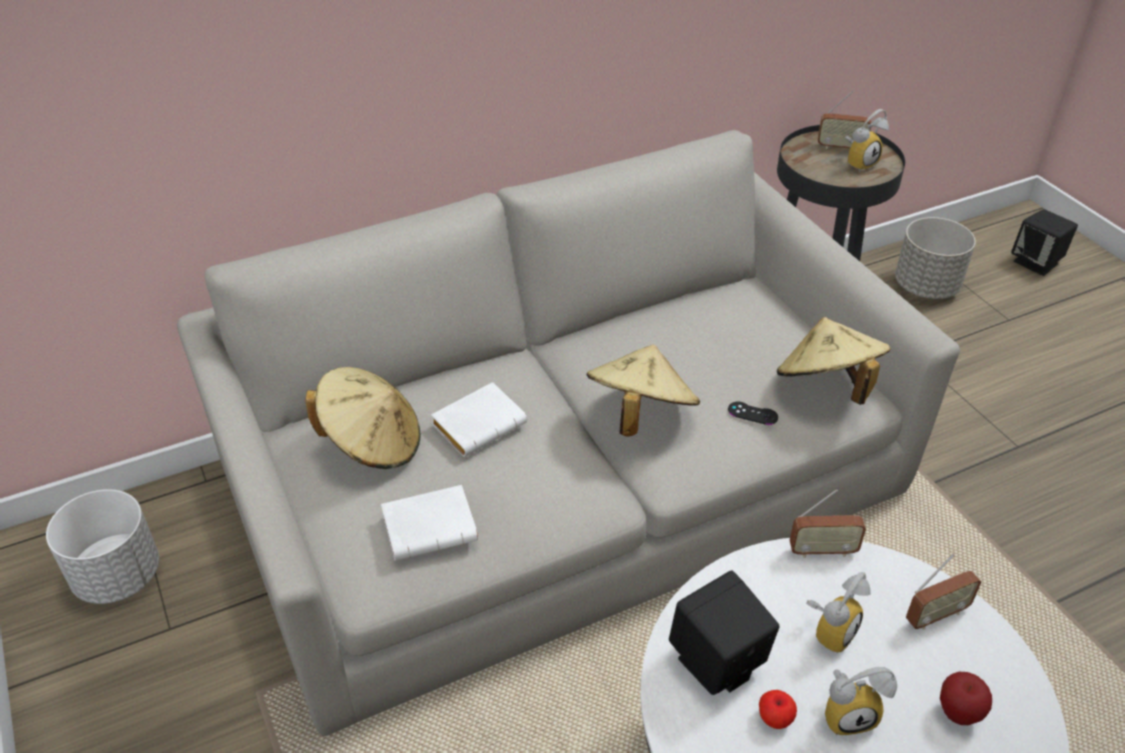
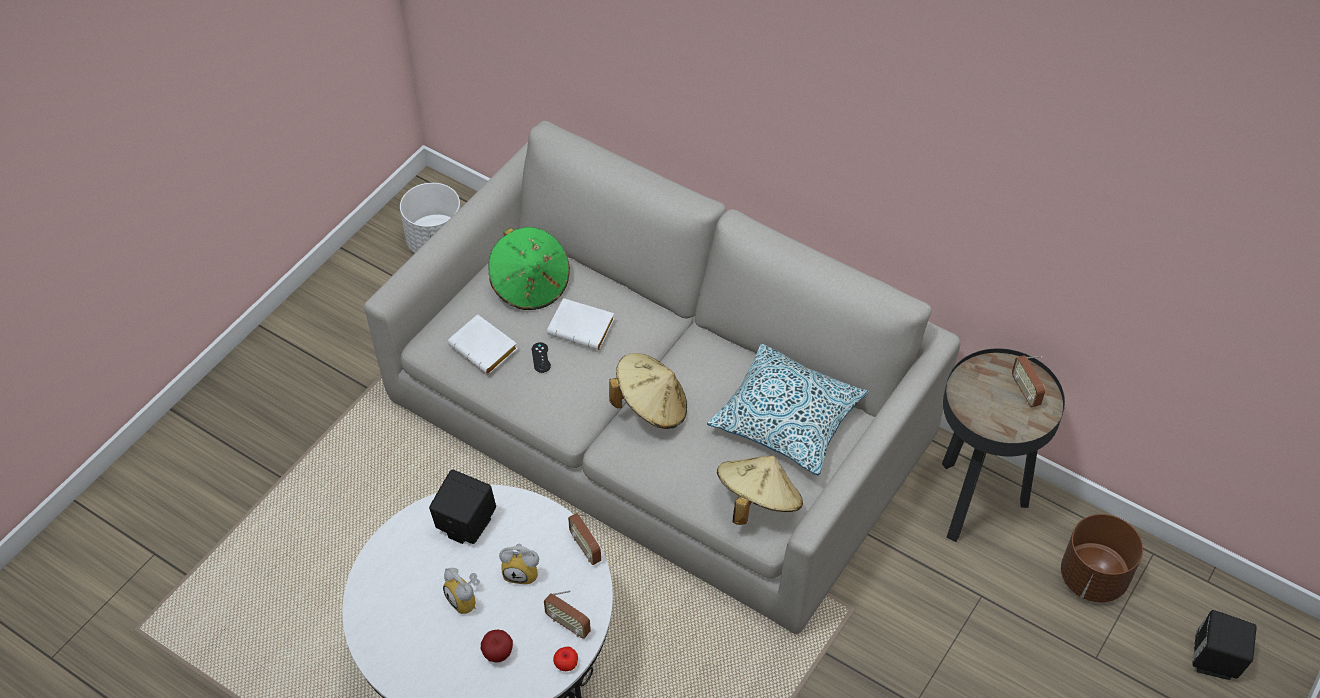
camera: 60 degrees right, 10 degrees up
(372, 443) = (530, 285): beige hat -> green hat
(729, 323) = (787, 418): none -> pillow
(752, 413) = (698, 469): black game controller -> black game controller (541, 357)
(775, 718) = (443, 565): apple -> apple (566, 664)
(859, 163) = (1009, 412): alarm clock -> none
(926, 287) = (1093, 578): grey planter -> brown planter

